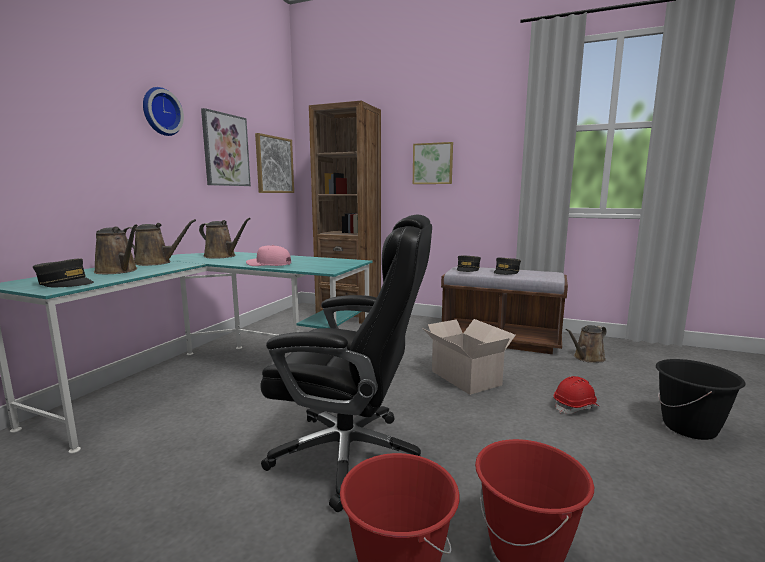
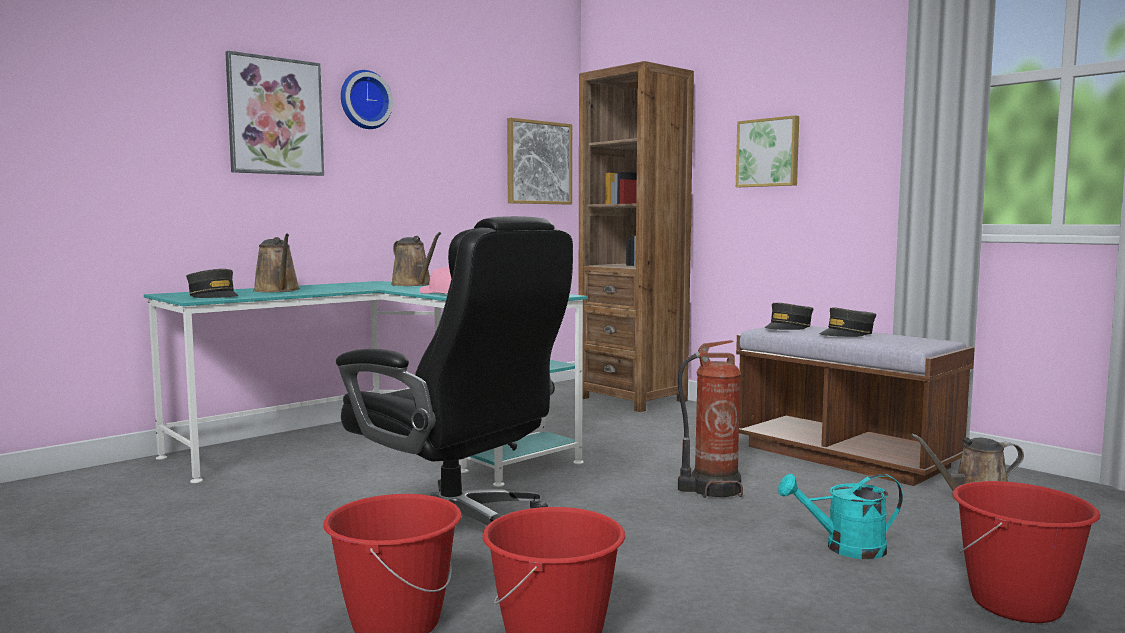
camera: 25 degrees right, 5 degrees down
(156, 263) = (329, 286): brown watering can -> none
(225, 150) = (456, 144): picture -> picture (275, 116)
(464, 377) = (712, 490): cardboard box -> fire extinguisher
(575, 407) = (845, 548): red hard hat -> turquoise watering can
(689, 428) = (1017, 605): black bucket -> red bucket

